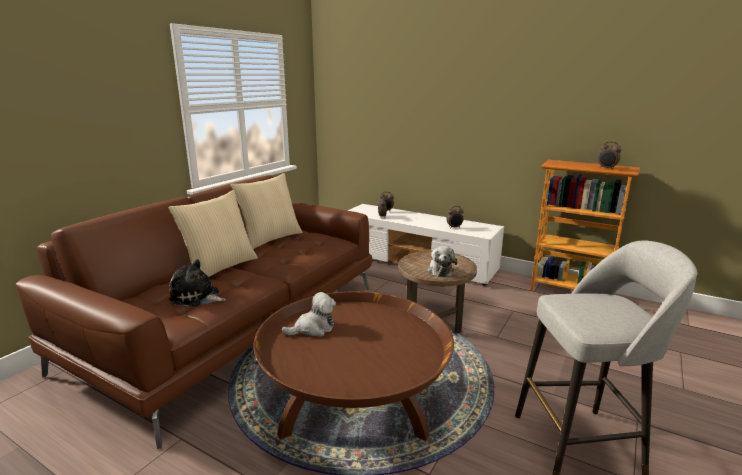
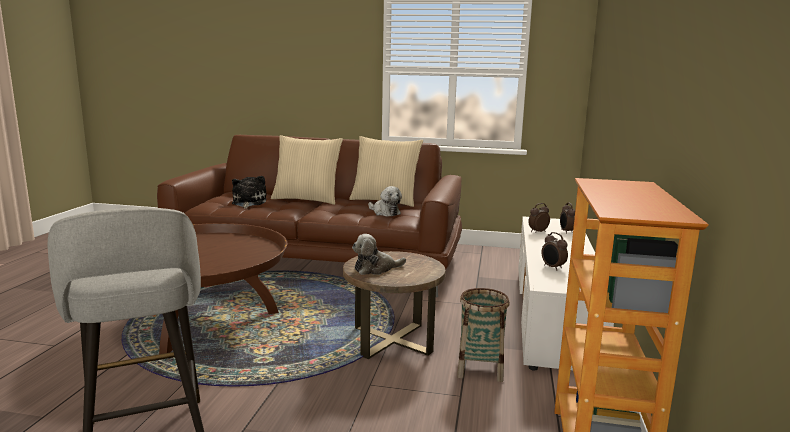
camera: 70 degrees right, 5 degrees down
(313, 328) = (224, 242): plush toy -> plush toy (384, 212)
(482, 298) = (480, 368): none -> basket
(607, 168) = (623, 203): alarm clock -> none

